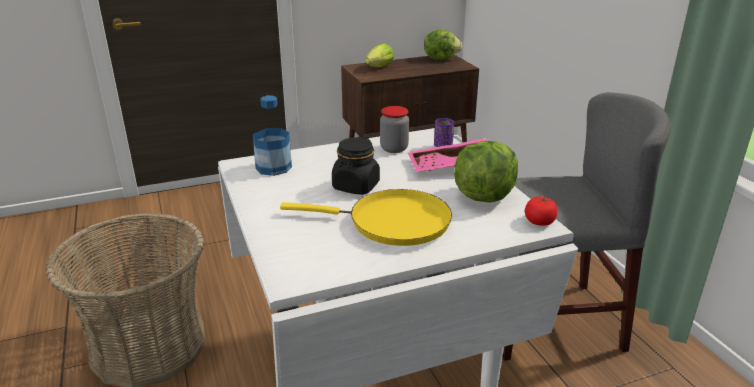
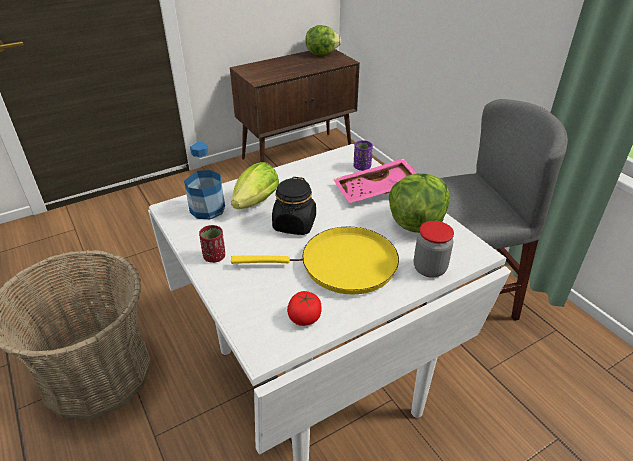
camera: 10 degrees left, 10 degrees up
(267, 205) = (214, 257): none -> red cup
(378, 68) = (266, 68): lettuce -> lettuce (254, 204)
(394, 148) = (317, 174): jar -> jar (429, 268)
(539, 221) = (473, 247): tomato -> tomato (305, 317)

